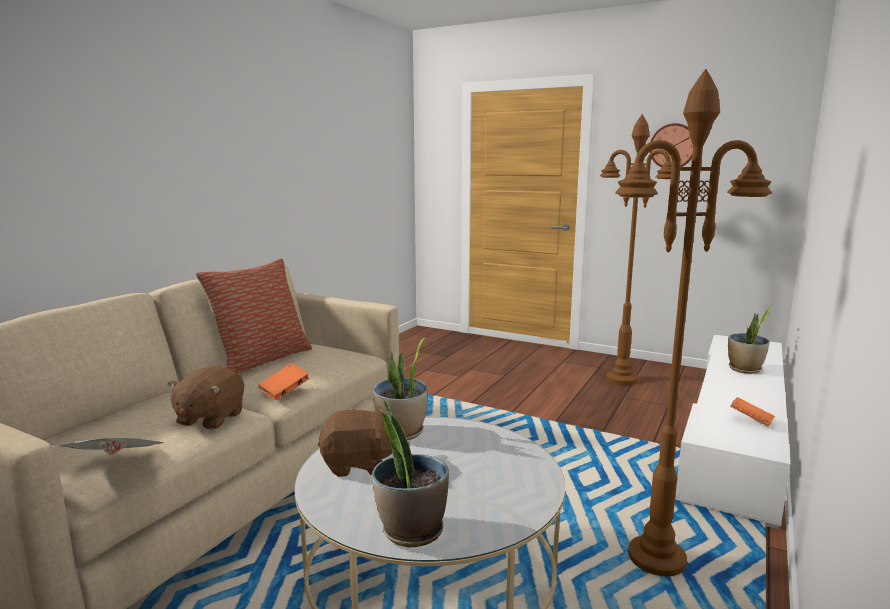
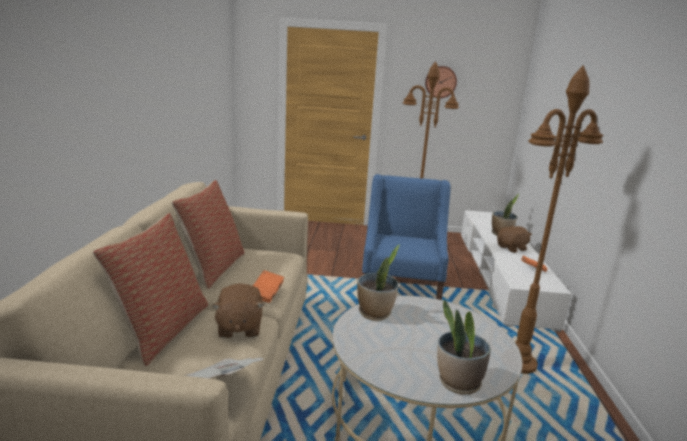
camera: 25 degrees left, 5 degrees up
(137, 408) = (162, 329): none -> pillow
(359, 464) = (374, 343): brown plush toy -> brown plush toy (512, 248)
(551, 432) = (401, 290): none -> blue armchair

